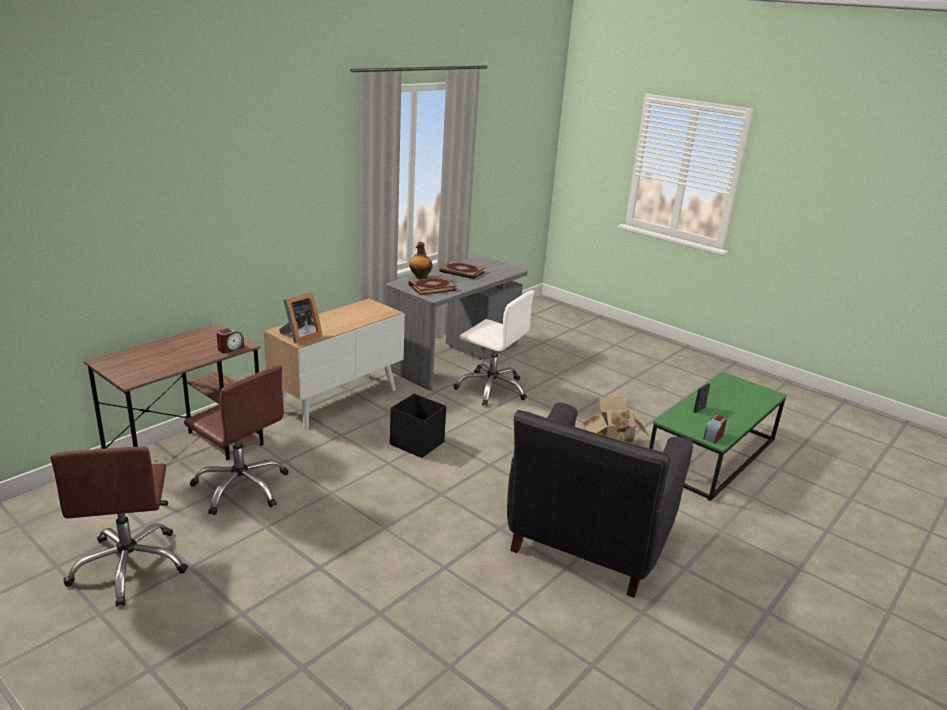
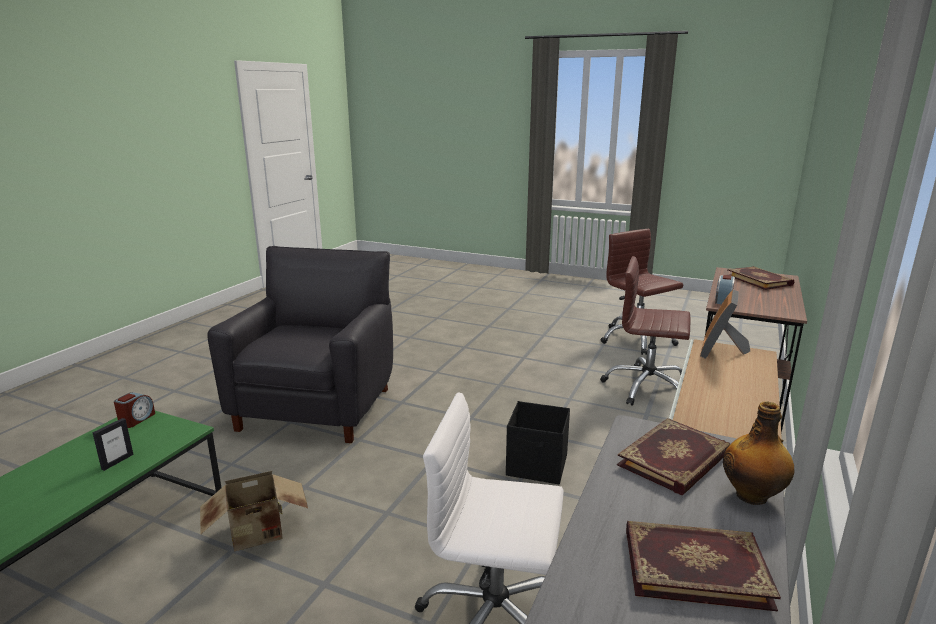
camera: 165 degrees right, 5 degrees down
(138, 362) = (759, 280): none -> book

